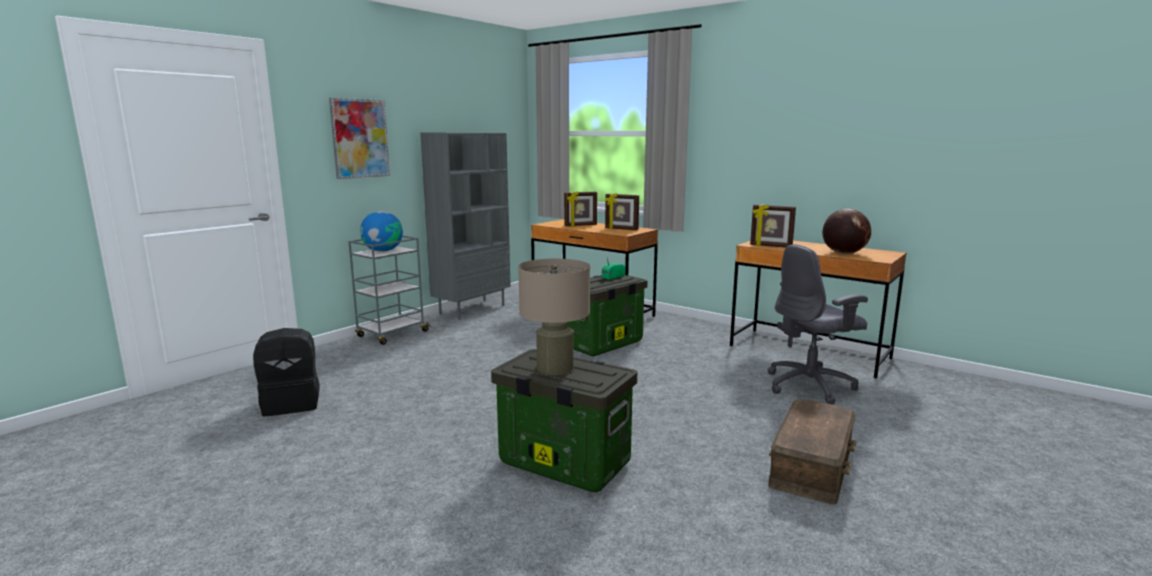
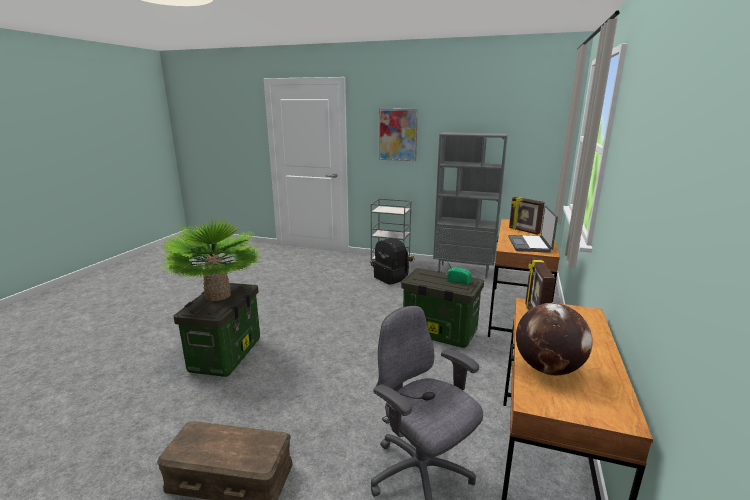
camera: 70 degrees right, 5 degrees up
(292, 404) = (282, 270): black backpack -> black backpack (391, 278)
(383, 251) = (390, 209): globe -> none
(555, 368) = (218, 295): beige table lamp -> potted plant
(621, 229) = (530, 244): picture frame -> laptop

